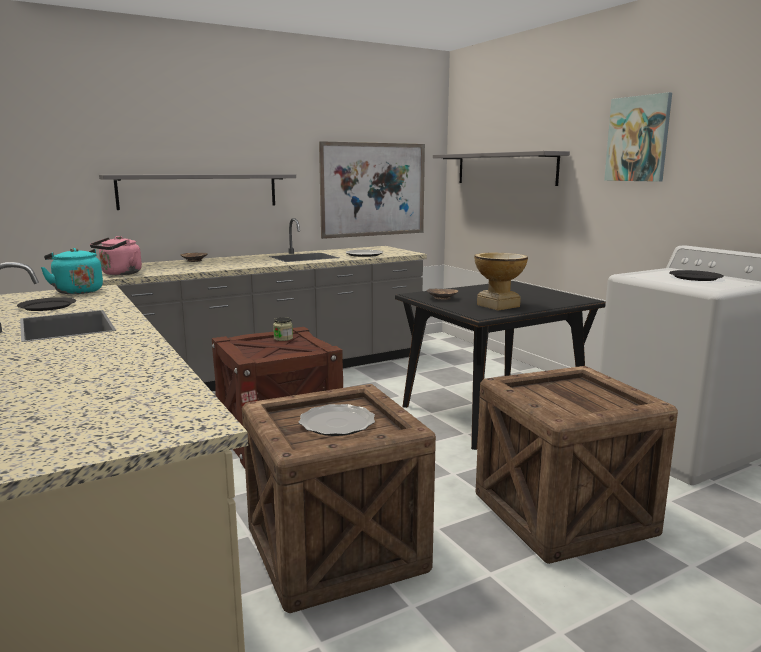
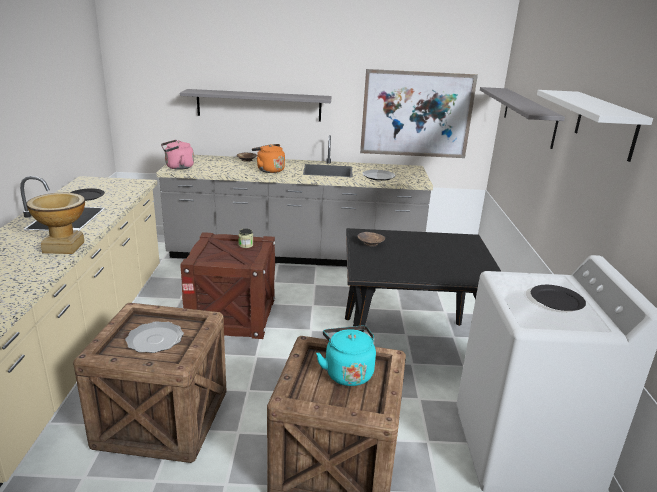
camera: 30 degrees right, 10 degrees up
(77, 291) = (125, 183): turquoise kettle -> turquoise kettle (347, 372)
(240, 263) = (269, 170): none -> orange kettle
(498, 305) = (399, 265): vase -> vase (64, 247)
(638, 139) = (605, 124): picture -> white shelf

